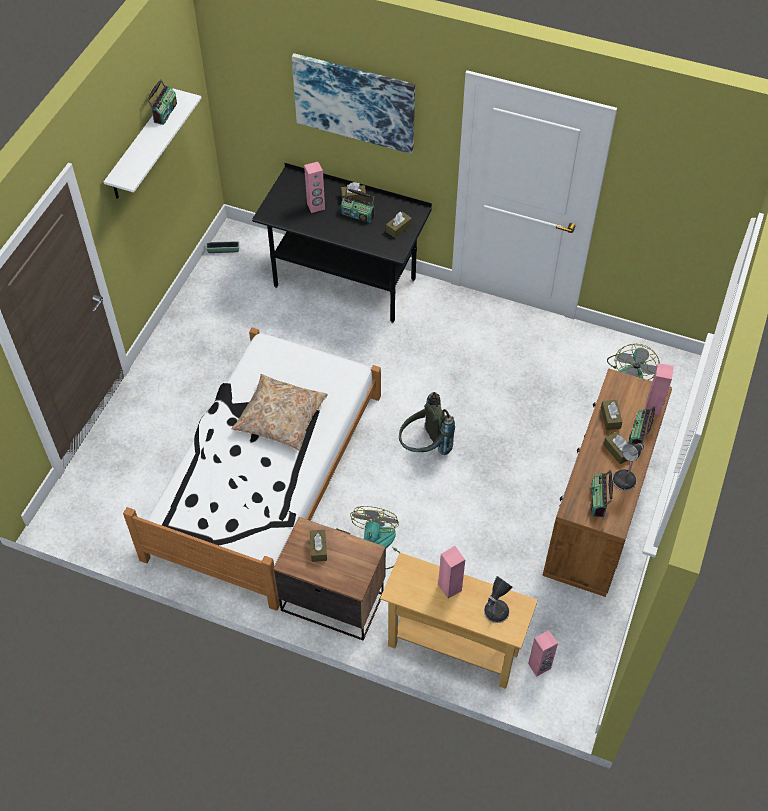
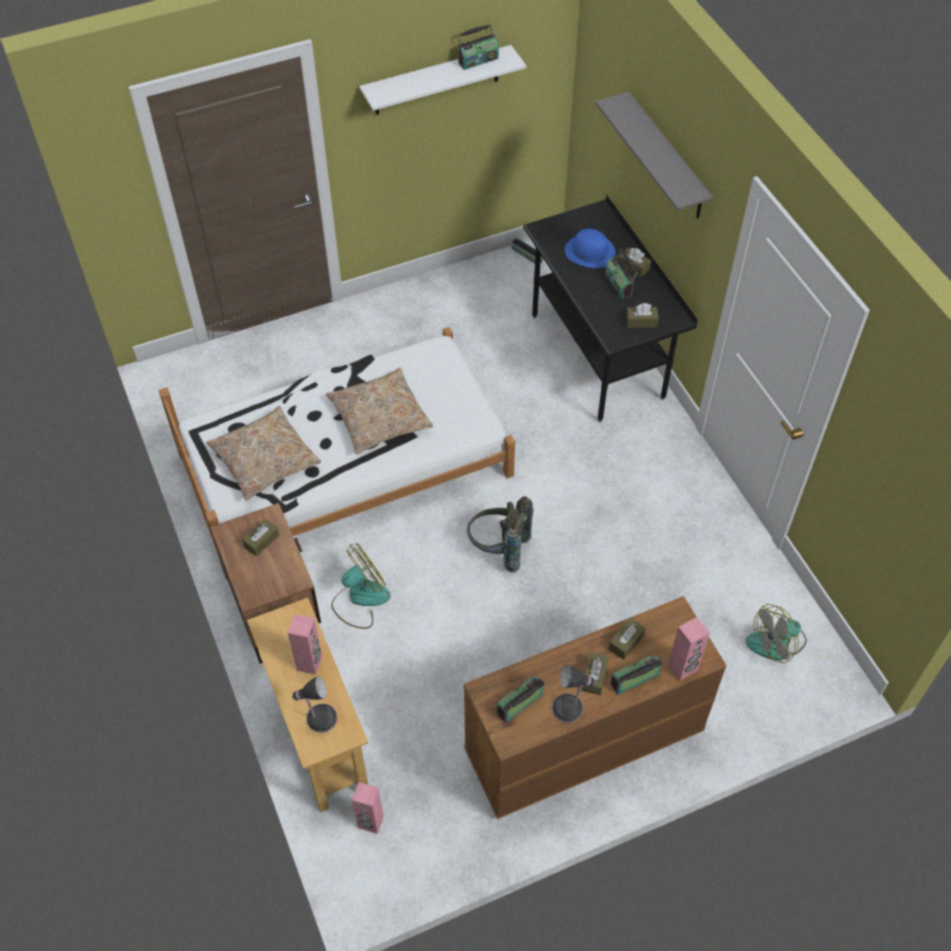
camera: 45 degrees right, 0 degrees up
(238, 504) = (265, 460): none -> beige pillow
(316, 206) = (590, 251): pink speaker -> blue hat
(354, 102) = (666, 158): picture -> grey shelf

